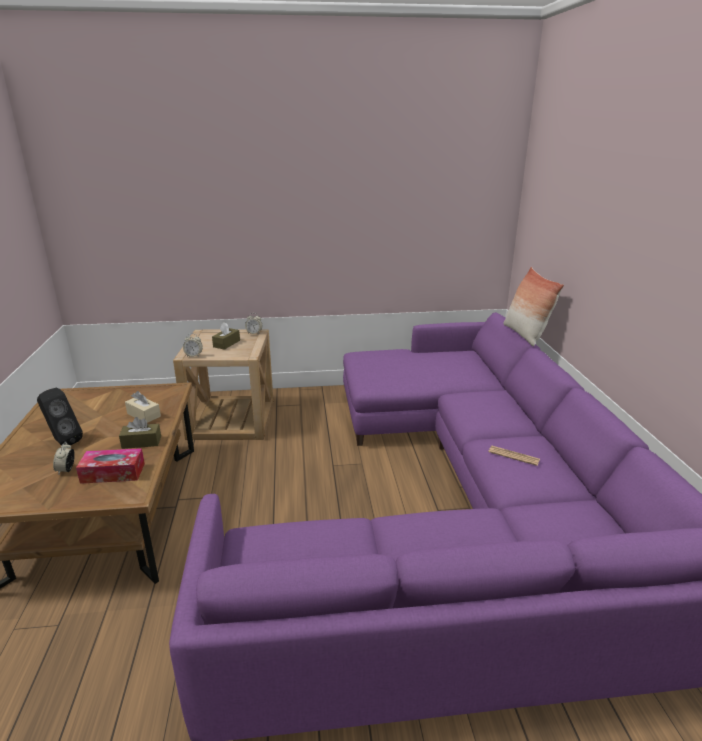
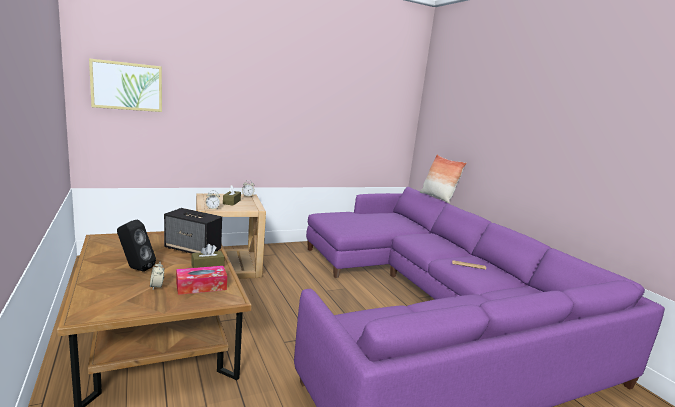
camera: 20 degrees left, 10 degrees down
(102, 202) = (127, 86): none -> picture
(144, 415) = (193, 249): beige tissue box -> speaker

